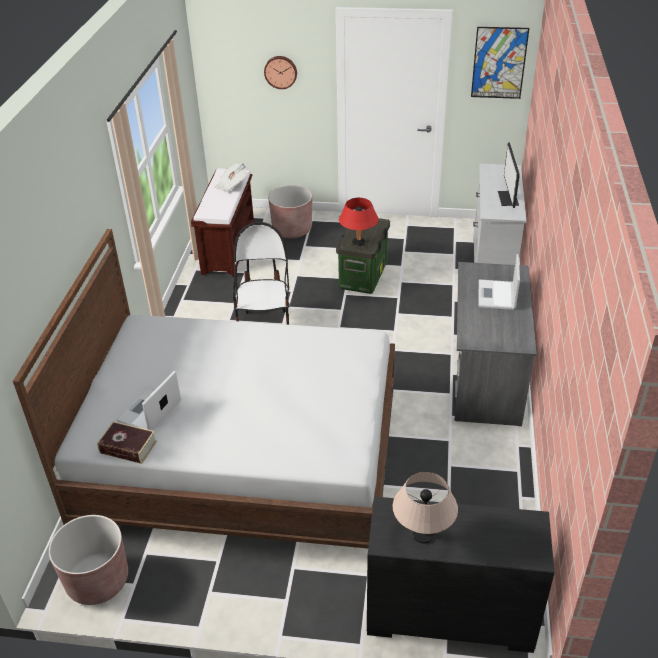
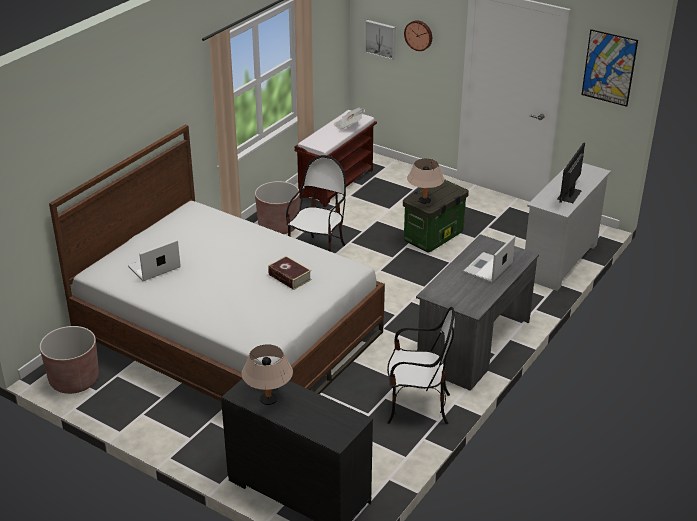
camera: 25 degrees right, 5 degrees down
(128, 447) = (123, 285): book -> book (290, 277)
(235, 85) = (381, 39): none -> picture
(292, 230) = (402, 182): brown planter -> brown planter (278, 226)
(358, 242) = (424, 201): red table lamp -> beige table lamp
(488, 463) = (417, 407): none -> chair

